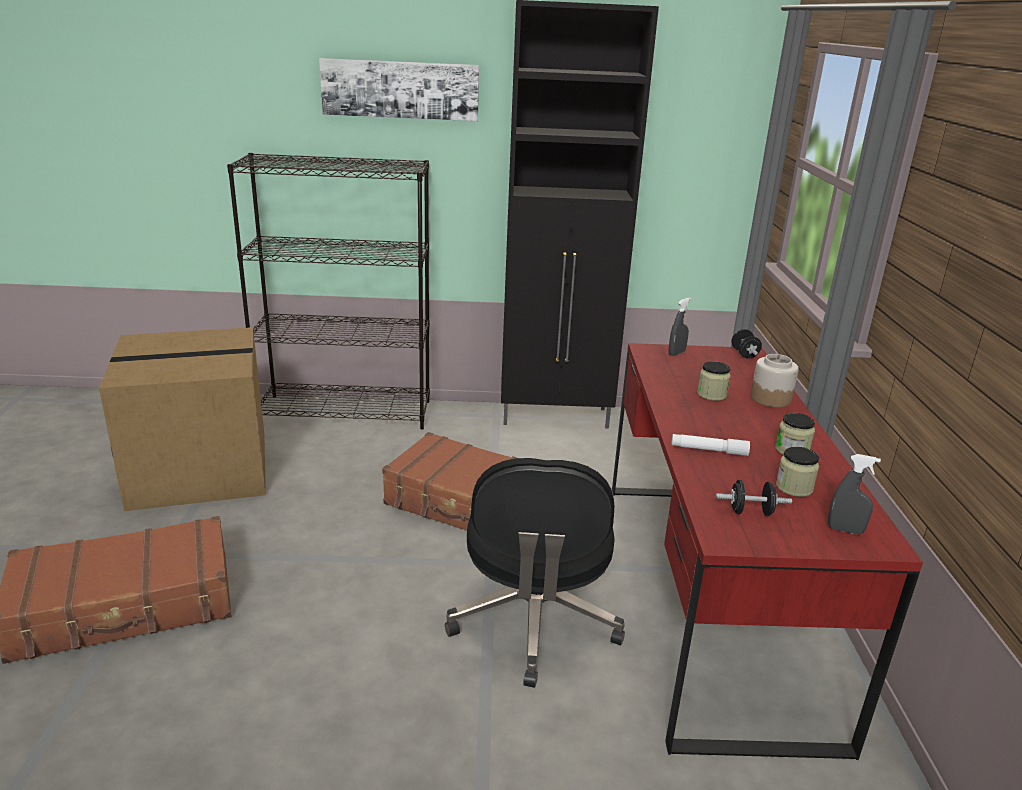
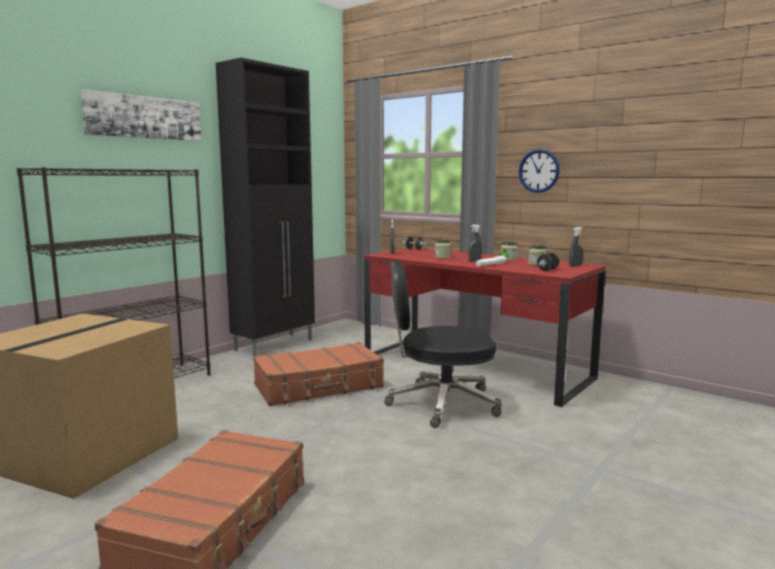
camera: 50 degrees left, 15 degrees down
(534, 622) = (441, 403): black office chair -> black office chair turned 135 degrees clockwise
(720, 428) = (474, 261): none -> grey spray bottle
(770, 398) = (461, 254): jar -> none
(947, 288) = (539, 171): none -> wall clock

